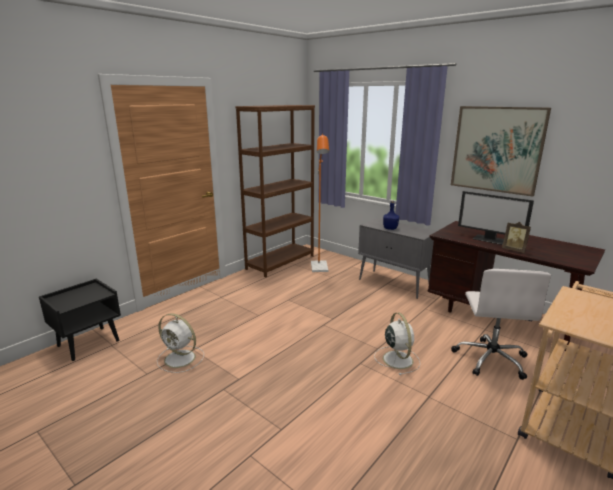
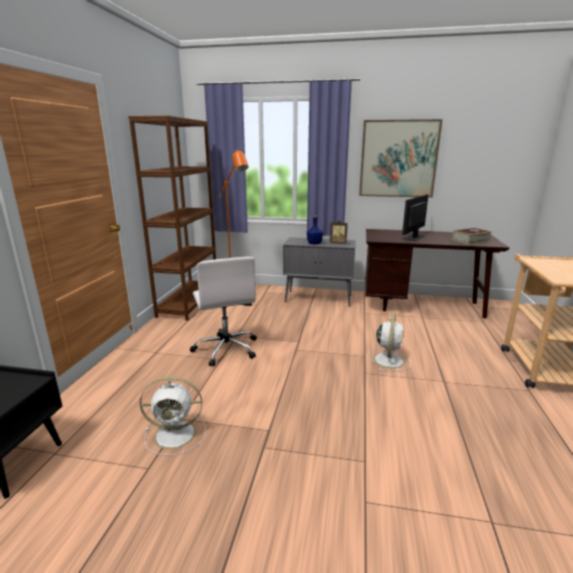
camera: 30 degrees left, 0 degrees up
(397, 359) = (388, 359): white fan -> white fan turned 60 degrees clockwise
(490, 239) = (413, 237): monitor -> monitor turned 120 degrees clockwise
(490, 359) = (450, 338): white office chair -> white office chair (226, 349)
(514, 250) = (441, 242): picture frame -> picture frame (338, 244)
(557, 254) = (470, 240): none -> book

